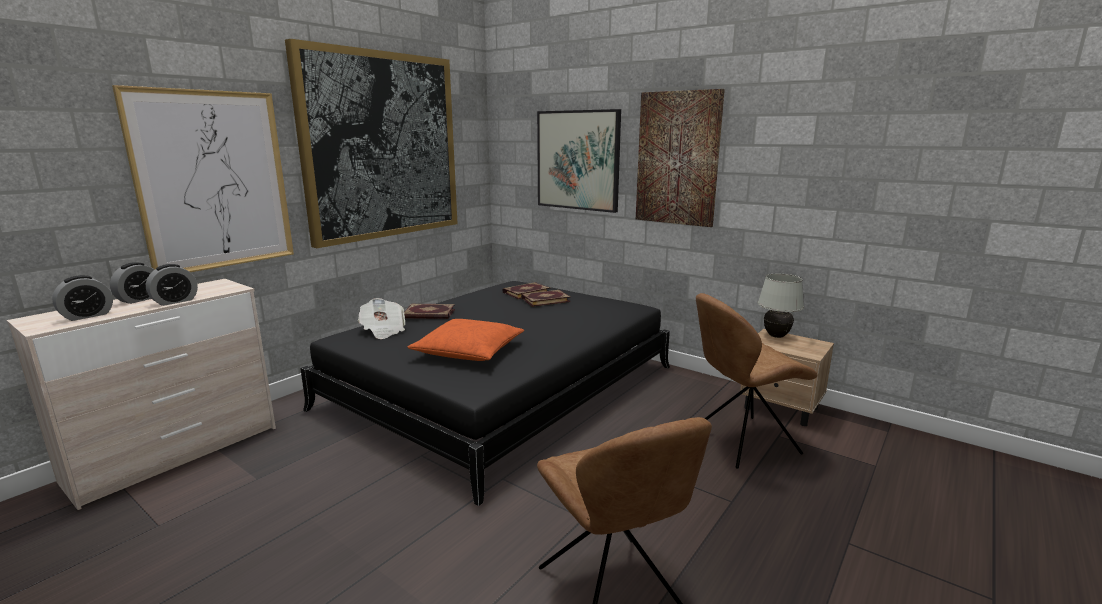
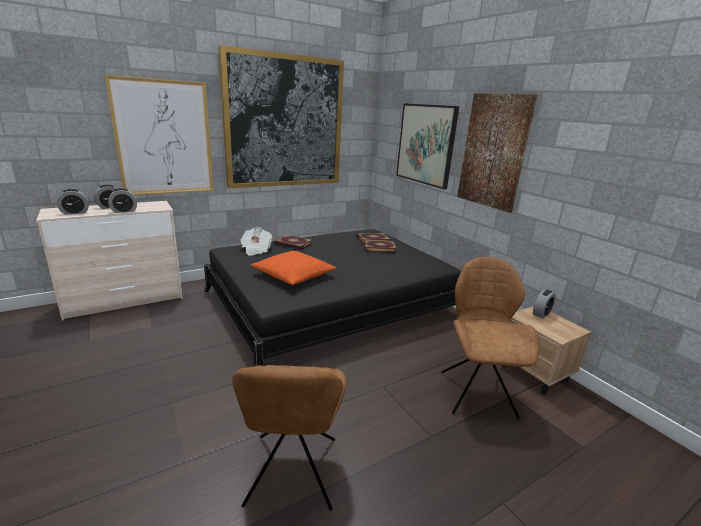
camera: 20 degrees right, 5 degrees up
(741, 442) = (476, 392): brown chair -> brown chair turned 90 degrees clockwise
(776, 336) = (541, 314): white table lamp -> alarm clock

